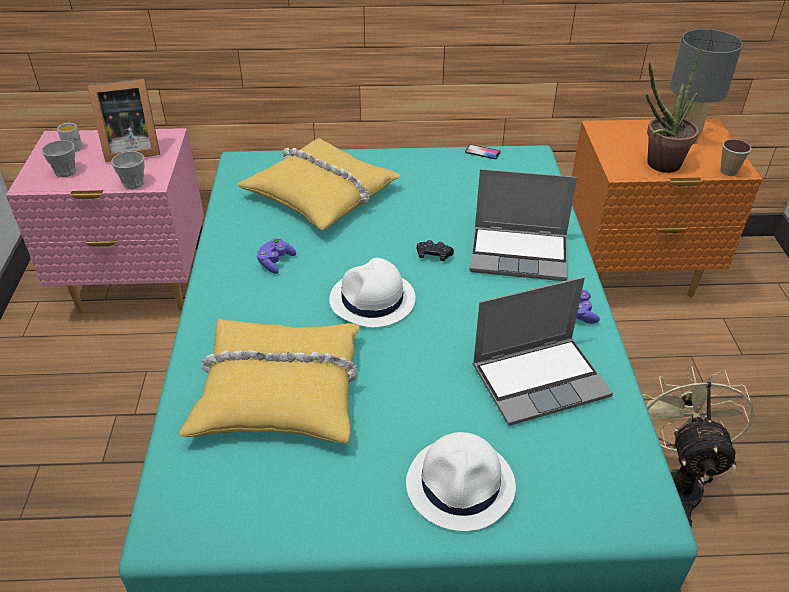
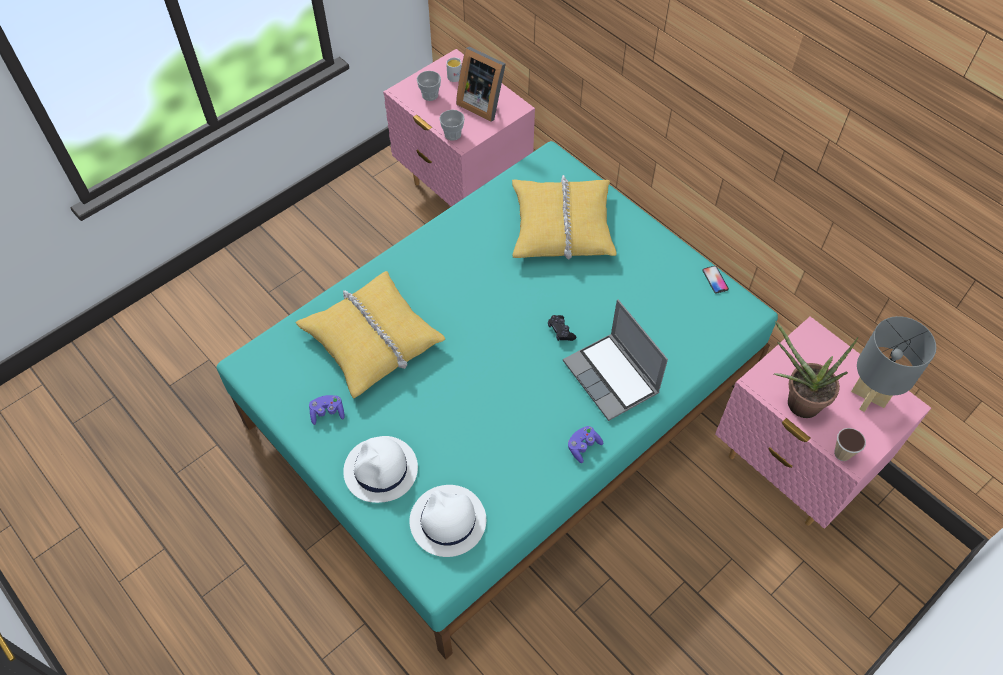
camera: 50 degrees right, 15 degrees up
(275, 262) = (471, 256): purple game controller -> purple game controller (327, 413)
(372, 300) = (485, 329): white hat -> white hat (447, 521)
(540, 380) = (497, 461): laptop -> none
(633, 275) = (789, 468): orange nightstand -> pink nightstand
(676, 481) = (590, 609): beige fan -> none

